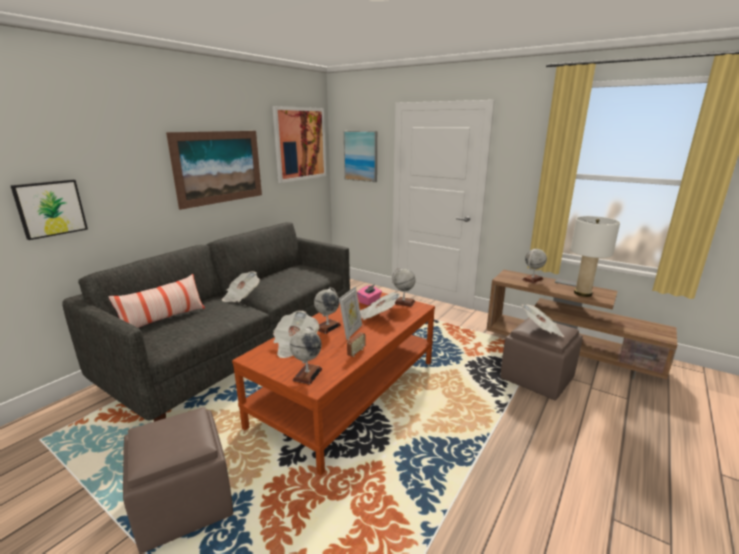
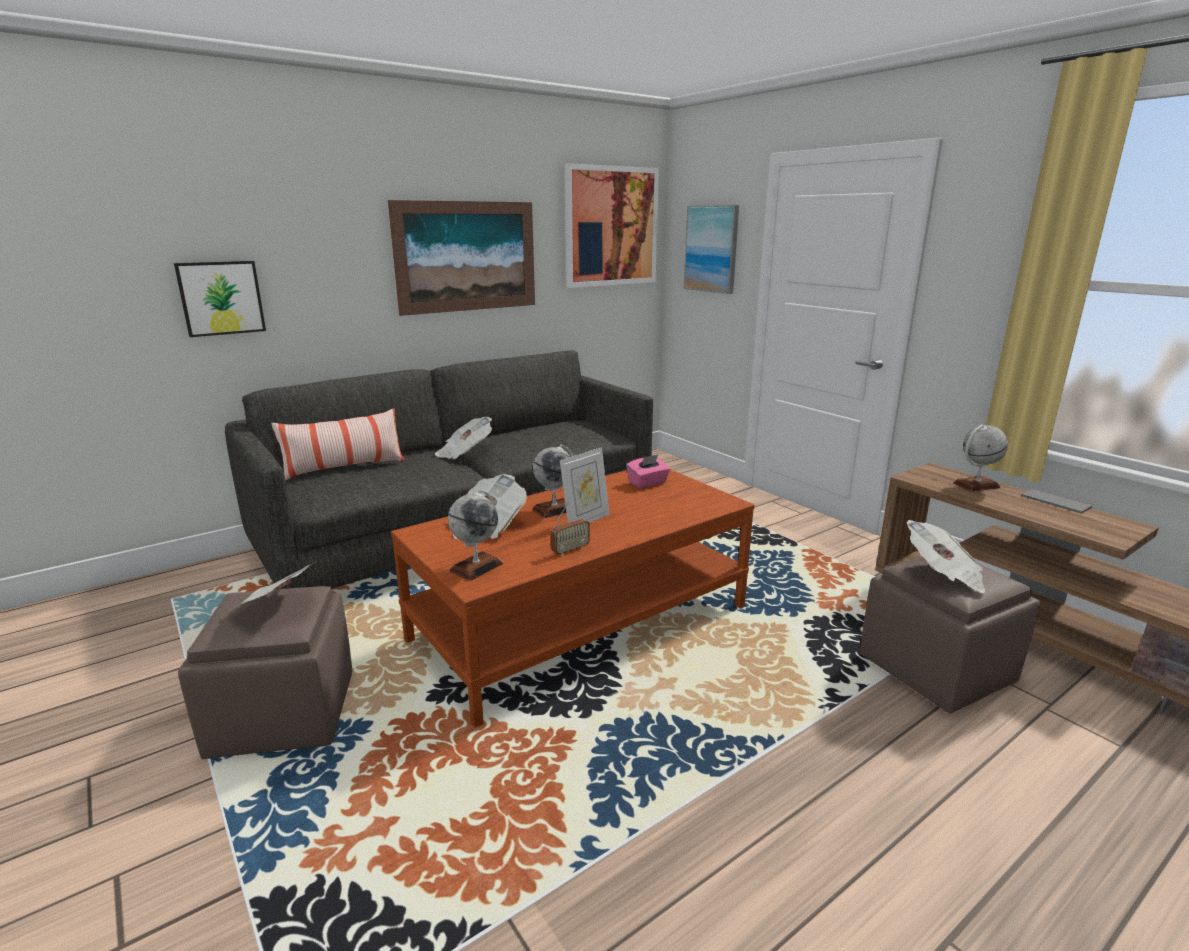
camera: 20 degrees right, 0 degrees up
(377, 316) = (644, 505): newspaper -> newspaper (275, 607)
(403, 302) = (703, 492): globe -> none
(583, 293) = (1069, 522): white table lamp -> none

